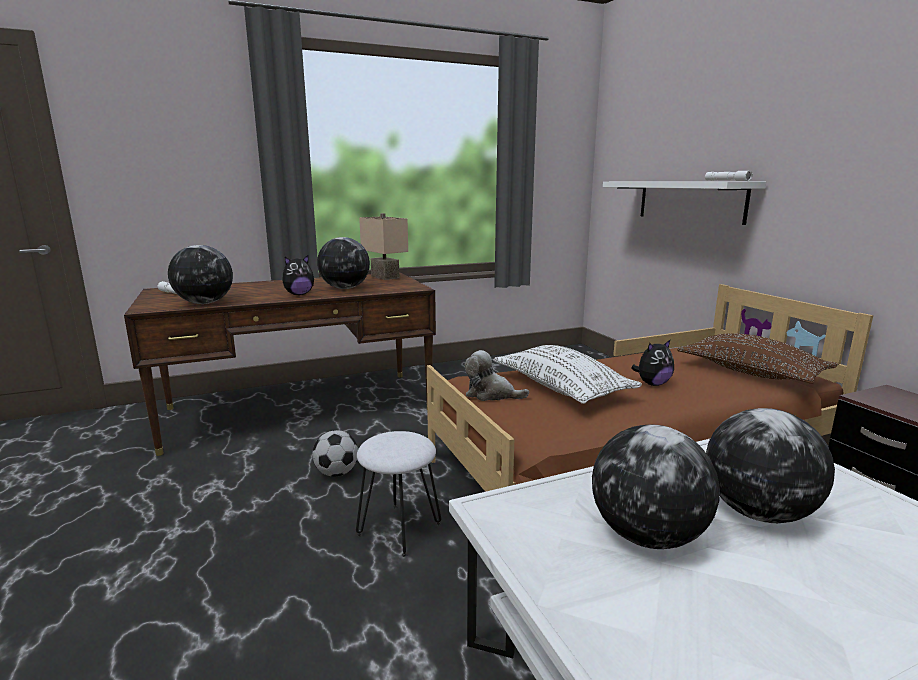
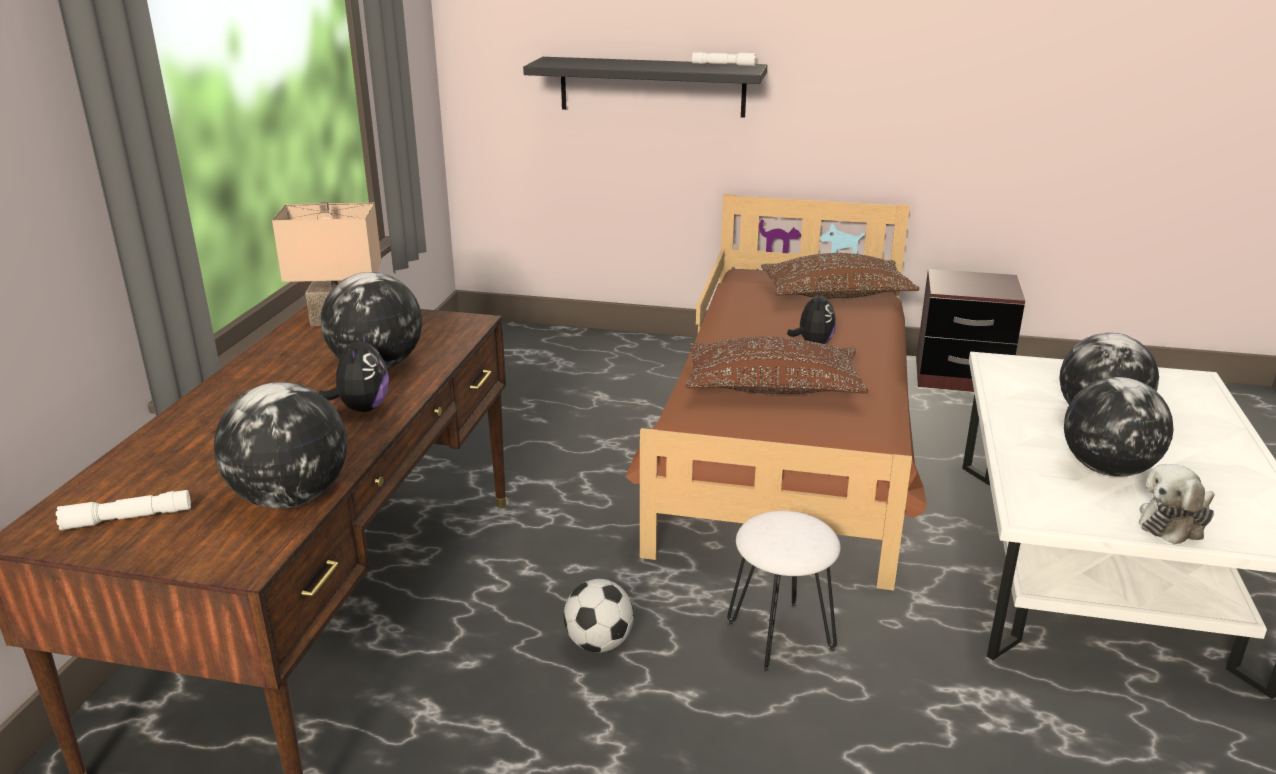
camera: 55 degrees left, 10 degrees up
(491, 394) = (745, 429): plush toy -> plush toy (1175, 523)
(561, 388) = (772, 388): white pillow -> brown pillow
(690, 201) = (652, 86): white shelf -> black shelf

